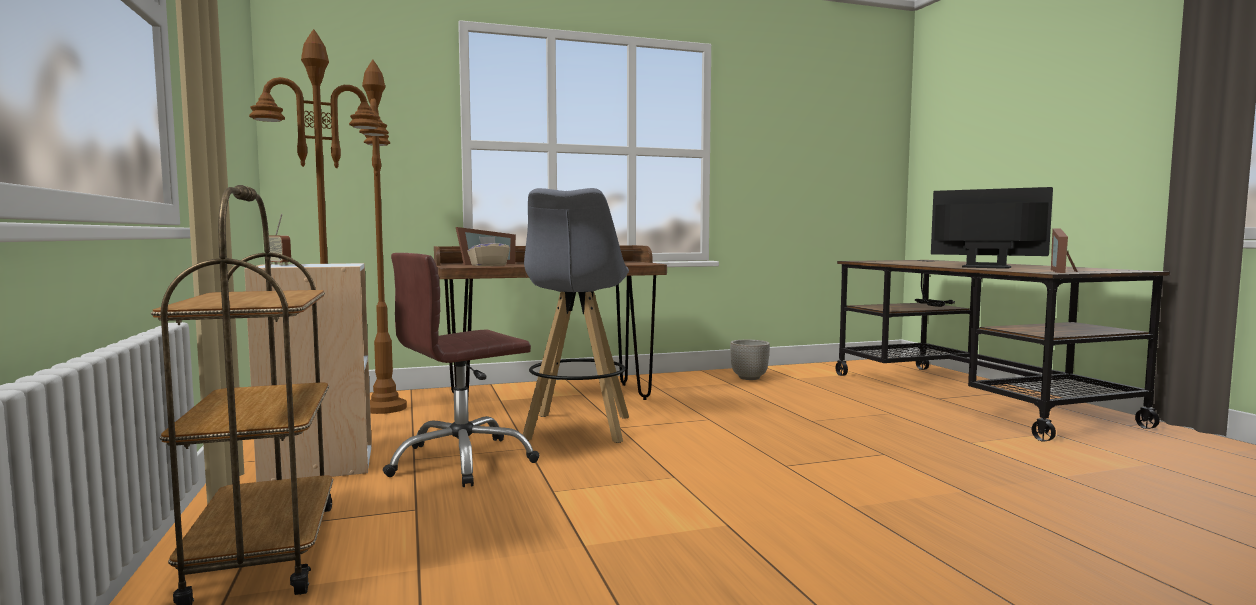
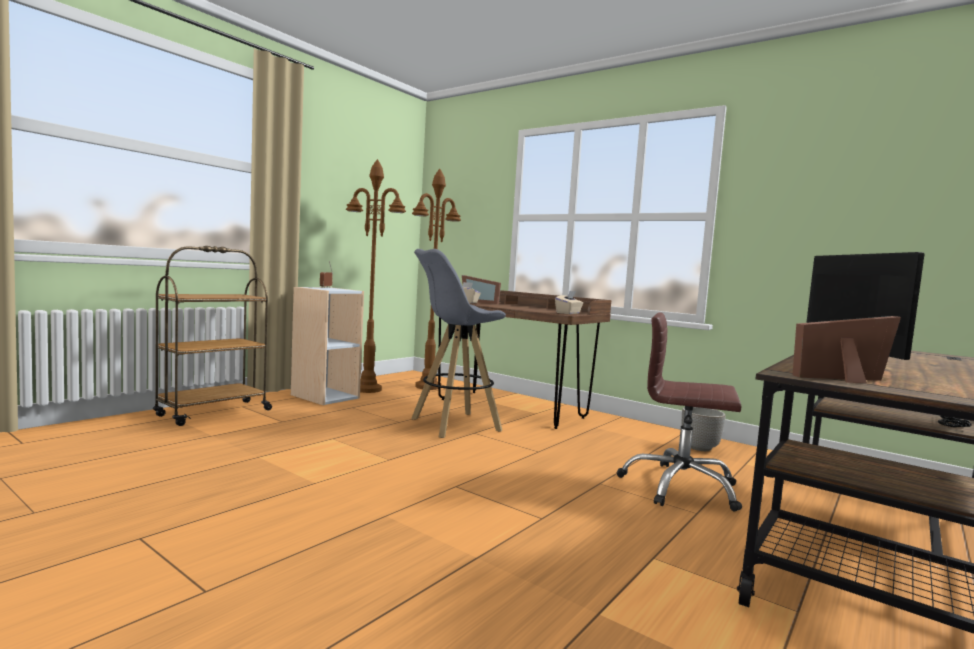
camera: 55 degrees right, 0 degrees up
(462, 461) = (359, 415): brown office chair -> brown office chair (680, 487)
(642, 263) = (568, 313): none -> beige tissue box

